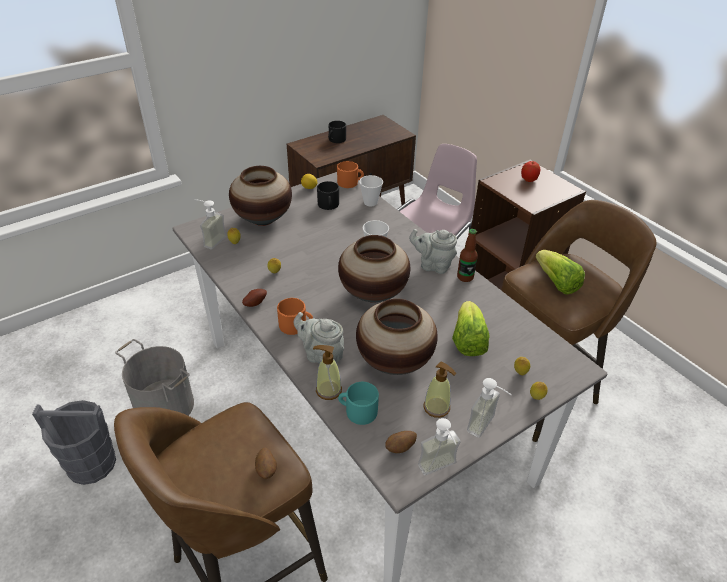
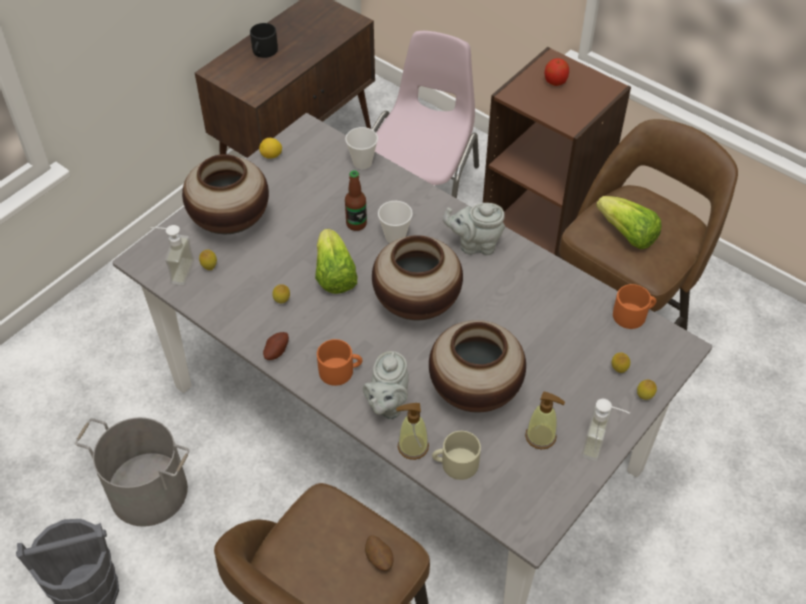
camera: 15 degrees left, 10 degrees up
(321, 356) = (387, 404): grey teapot -> grey teapot turned 90 degrees counterclockwise
(328, 205) = (309, 179): black mug -> none
(350, 182) = (323, 135): orange mug -> orange mug (633, 315)
(357, 411) = (455, 463): turquoise mug -> beige mug
(400, 448) = (517, 495): potato -> none
(440, 470) = (568, 509): soap dispenser -> none
(465, 277) = (519, 253): bottle -> bottle (356, 224)
(468, 341) = (549, 342): lettuce -> lettuce (334, 275)

